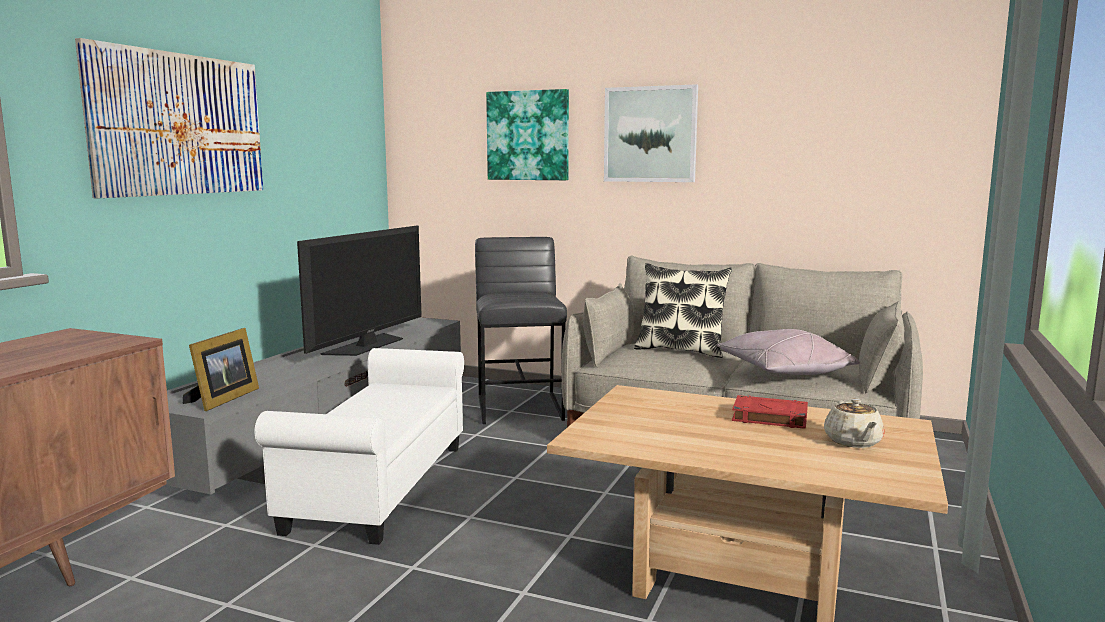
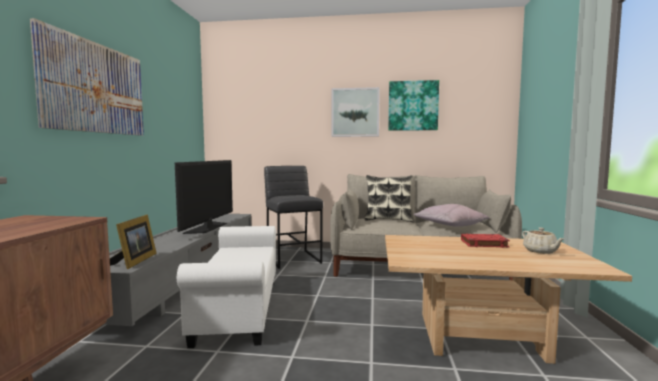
camera: 15 degrees left, 5 degrees down
(528, 135) = (288, 113): picture -> picture (413, 106)

